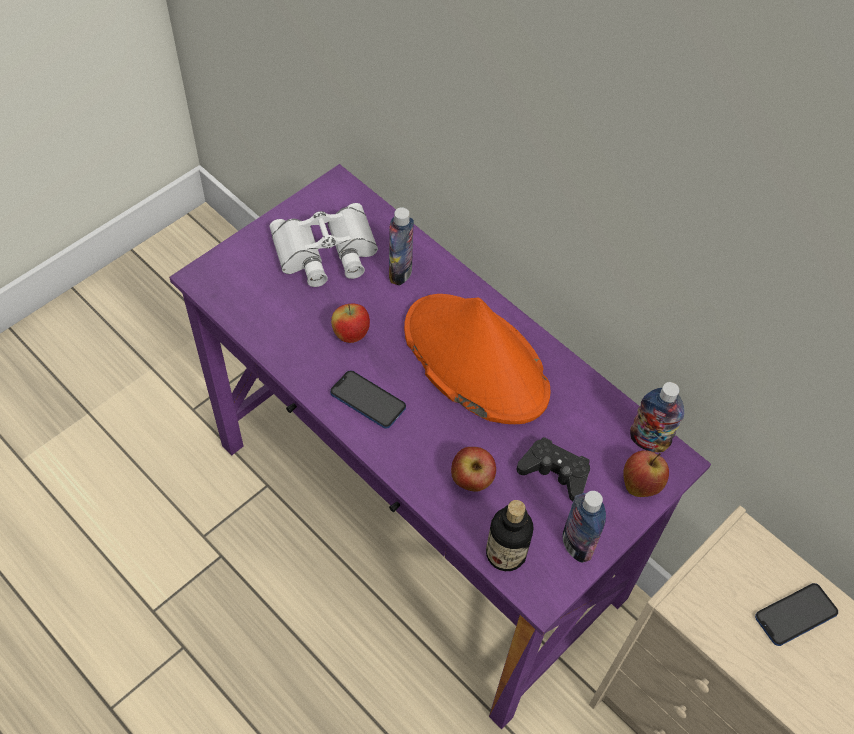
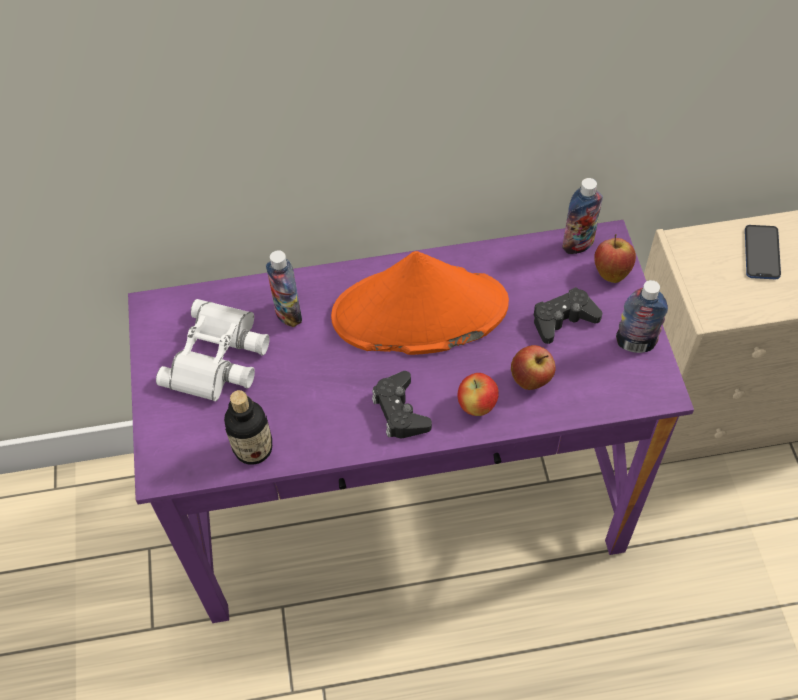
camera: 50 degrees left, 0 degrees up
(351, 335) = (323, 386): apple -> apple (477, 406)
(368, 400) = (400, 411): phone -> black game controller
(505, 553) = (612, 395): bottle -> bottle (253, 448)

